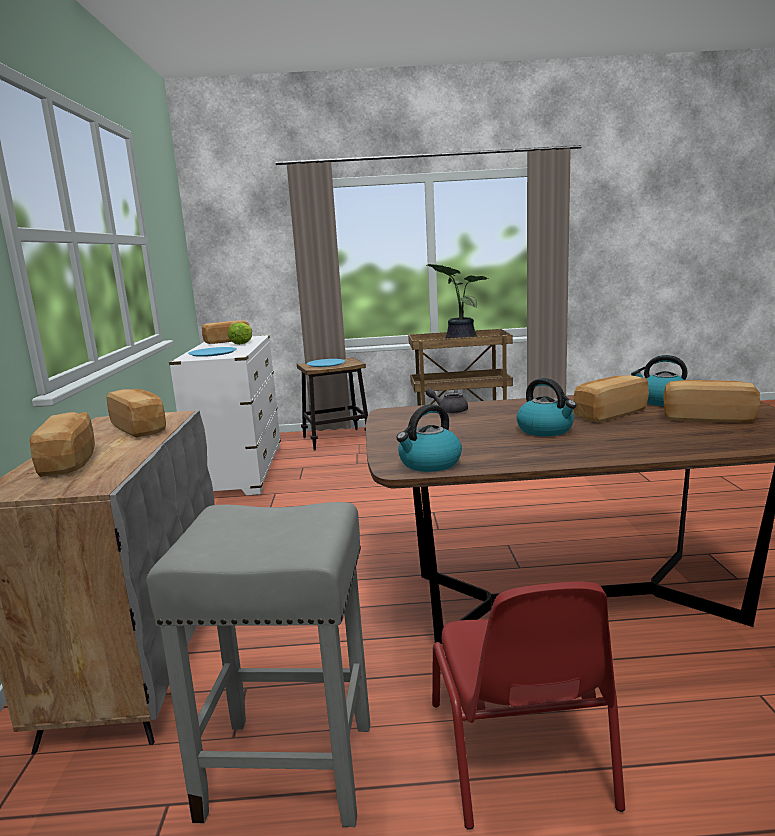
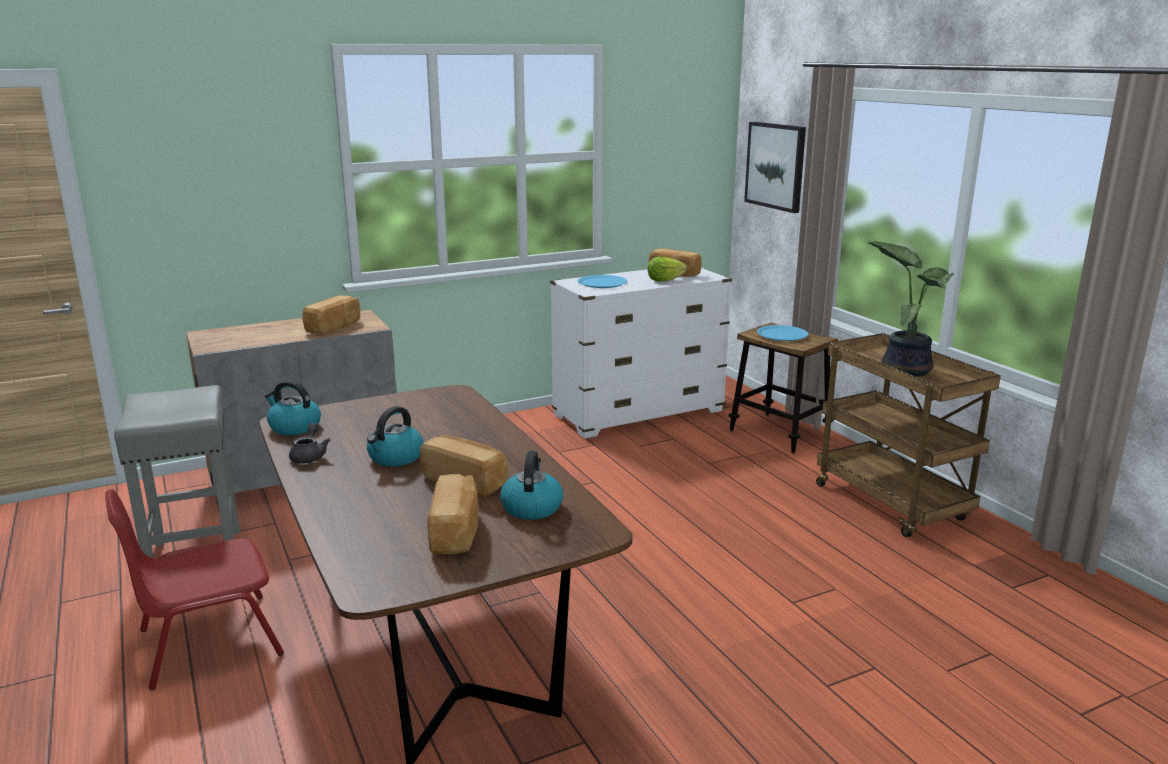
camera: 65 degrees right, 5 degrees up
(71, 461) = (257, 332): bread -> none
(244, 249) = (776, 166): none -> picture
(449, 410) = (465, 412): grey teapot -> grey teapot (309, 456)

